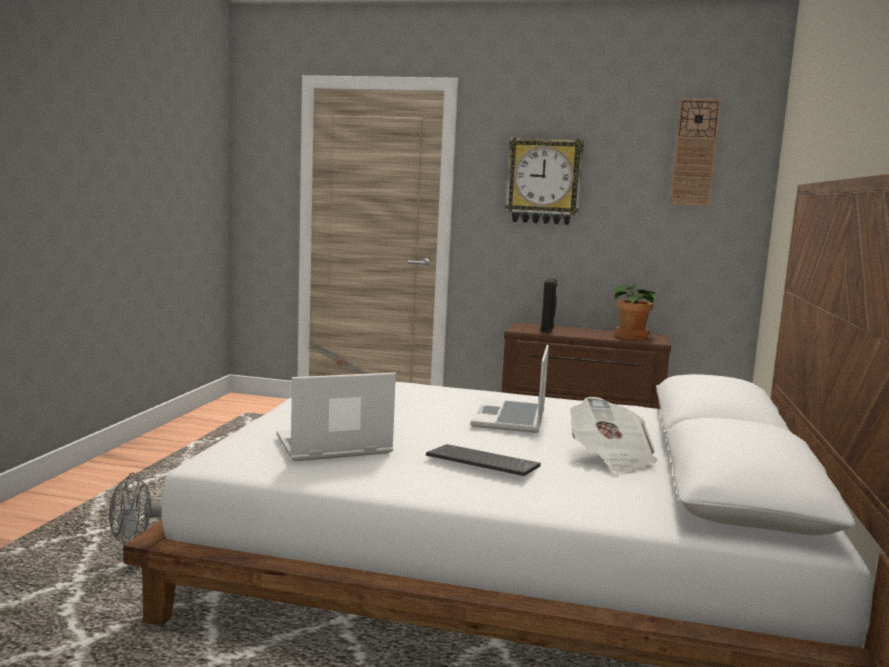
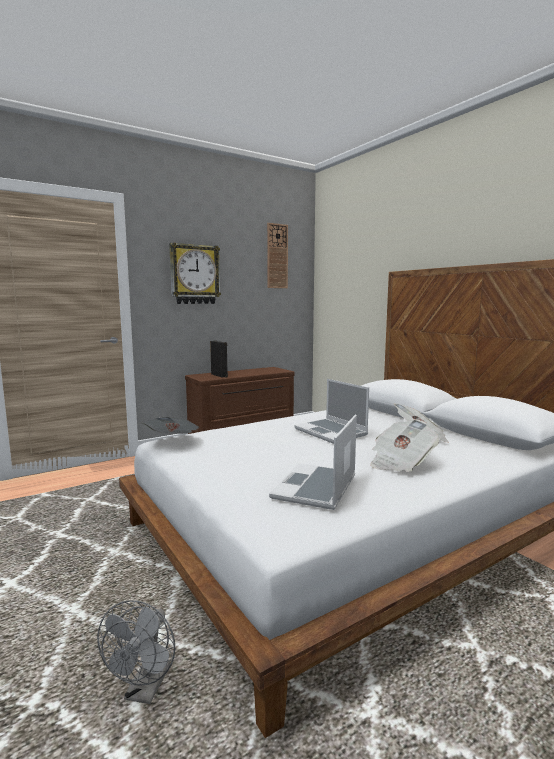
camera: 45 degrees left, 0 degrees up
(480, 463) = (400, 462): keyboard -> newspaper
(633, 337) = (267, 370): potted plant -> none

